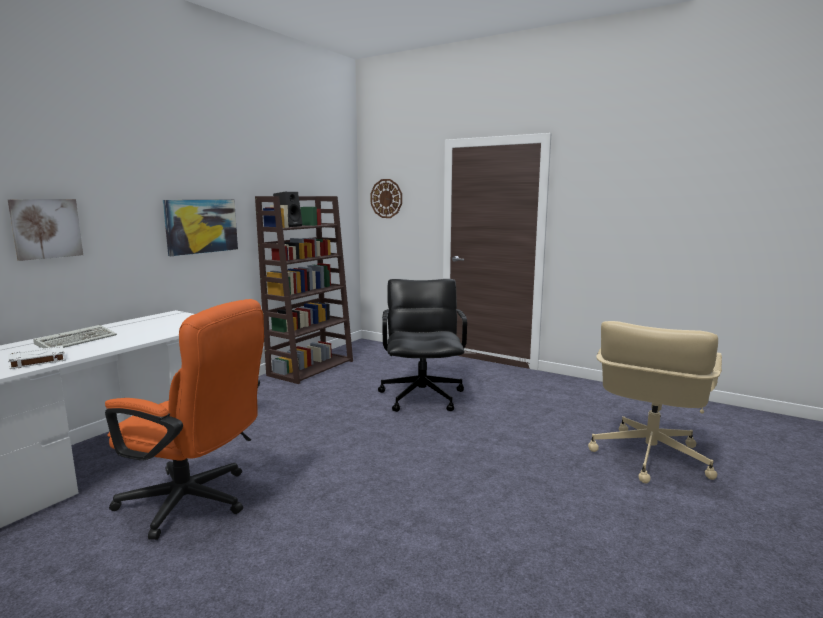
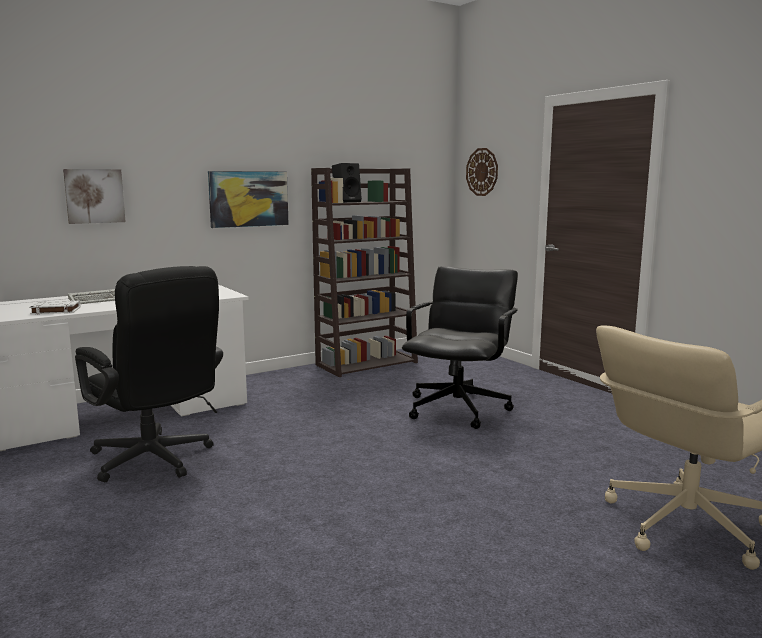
camera: 25 degrees right, 0 degrees up
(195, 503) = (156, 462): orange office chair -> black office chair

